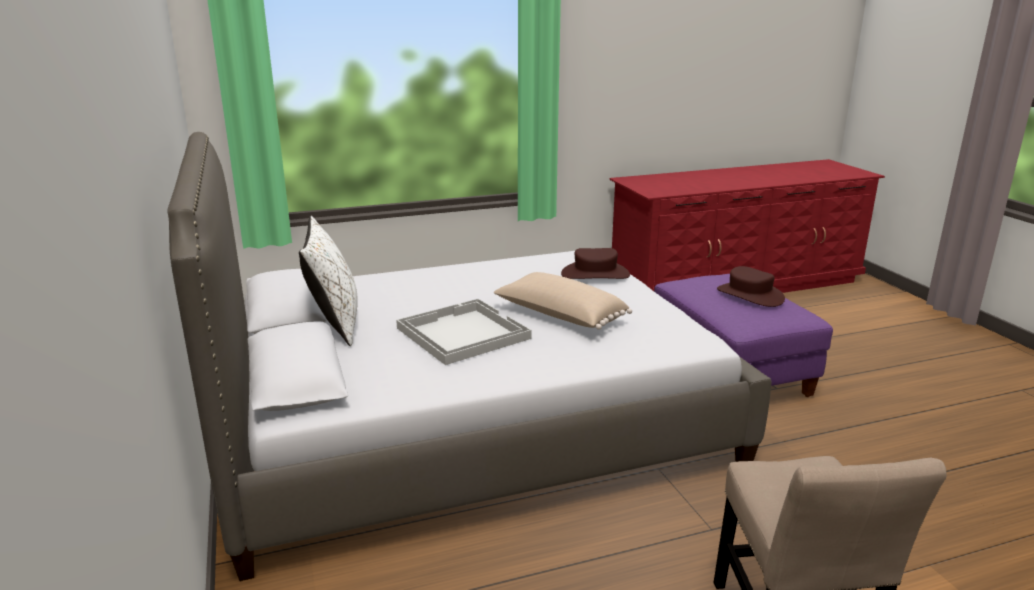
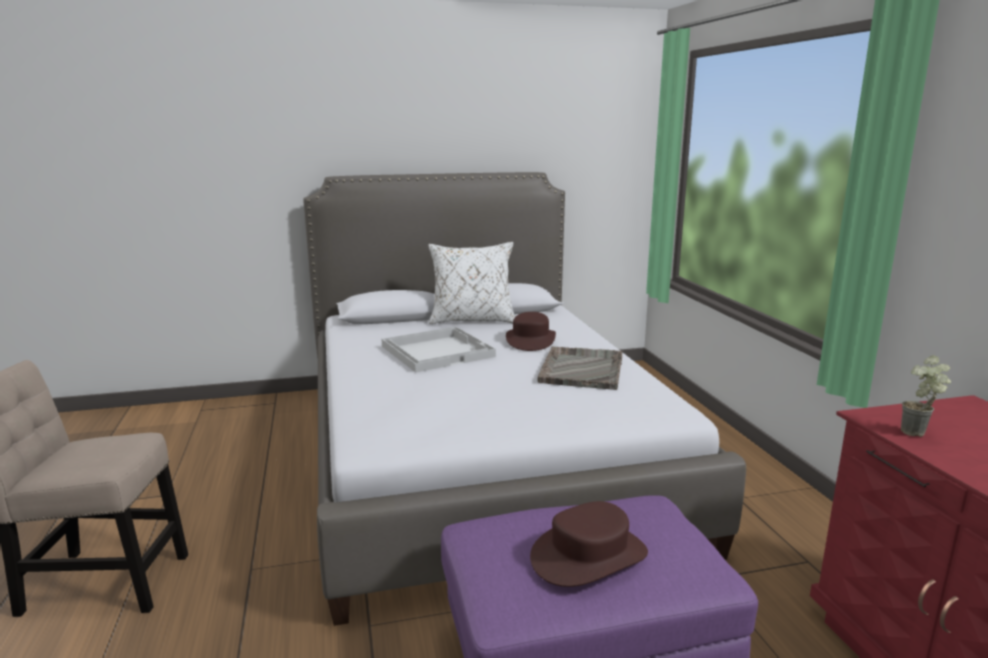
camera: 95 degrees right, 5 degrees down
(506, 276) = (582, 369): none -> grey tray
(559, 317) = (460, 384): beige pillow -> none
(595, 274) = (590, 410): brown hat -> brown hat (530, 340)
(671, 190) = (919, 435): none -> potted plant

